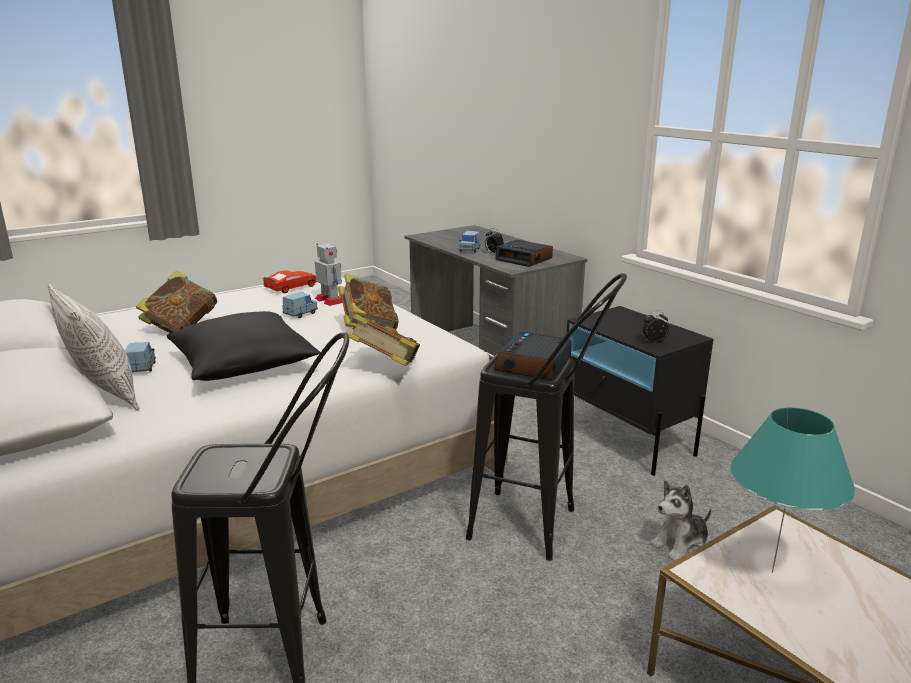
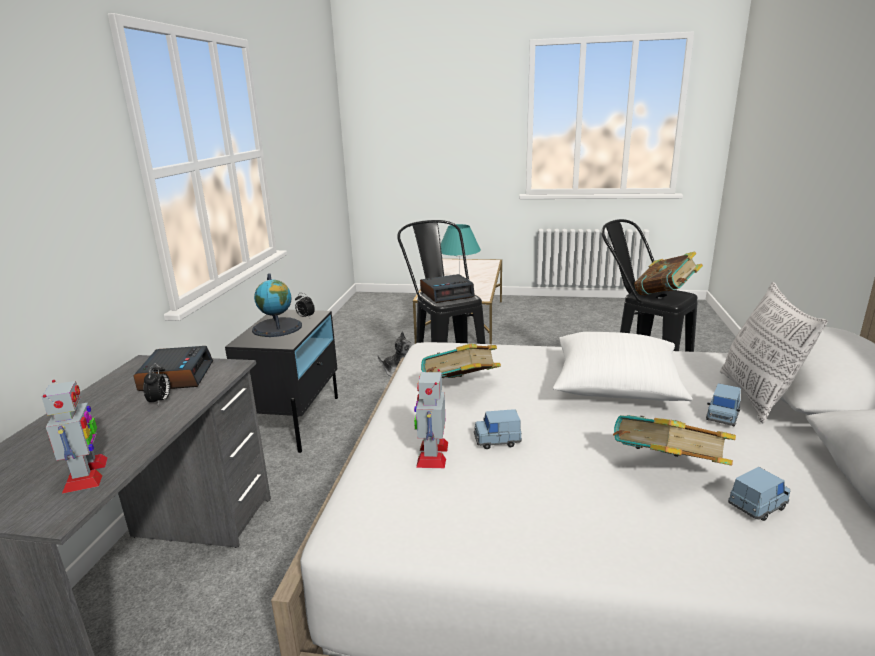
camera: 135 degrees left, 0 degrees up
(243, 366) = (616, 386): black pillow -> white pillow
(291, 287) = (438, 522): red toy car -> none
(384, 367) = (506, 348): book -> book (665, 296)
(442, 240) = (86, 475): none -> toy robot
(469, 250) = (151, 423): blue toy car -> blue toy car (757, 506)
(638, 326) = (277, 327): none -> globe

